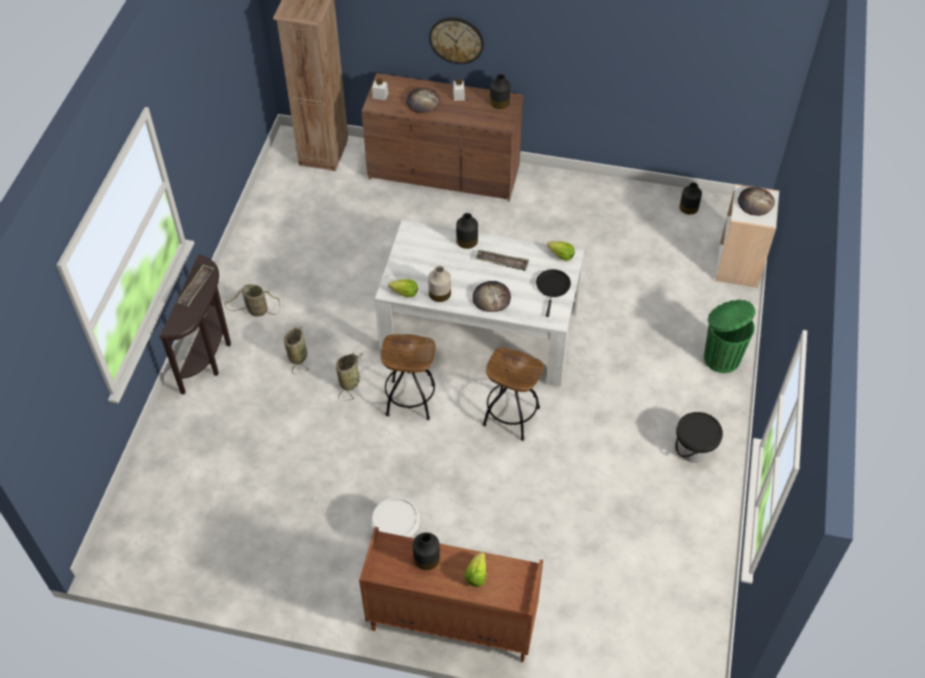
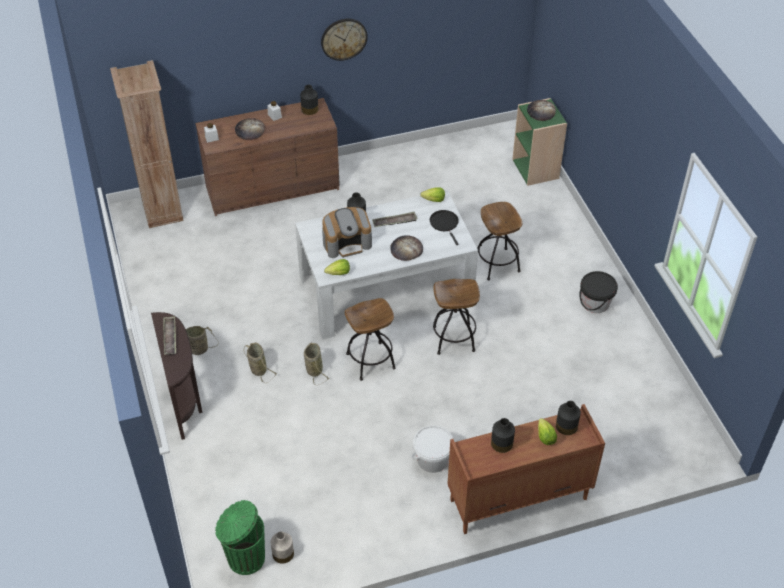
camera: 30 degrees left, 5 degrees down
(436, 264) = (347, 243): none -> coffee machine
(439, 293) = (365, 262): beige vase -> beige vase (282, 553)
(456, 40) = (261, 69): wall clock -> wall clock (344, 39)
(616, 355) = (497, 264): none -> brown stool
(688, 207) = (473, 143): black vase -> black vase (566, 425)
(720, 357) = (568, 235): green trash can -> green trash can (245, 558)
(739, 266) = (536, 169): white bookcase -> green bookcase

